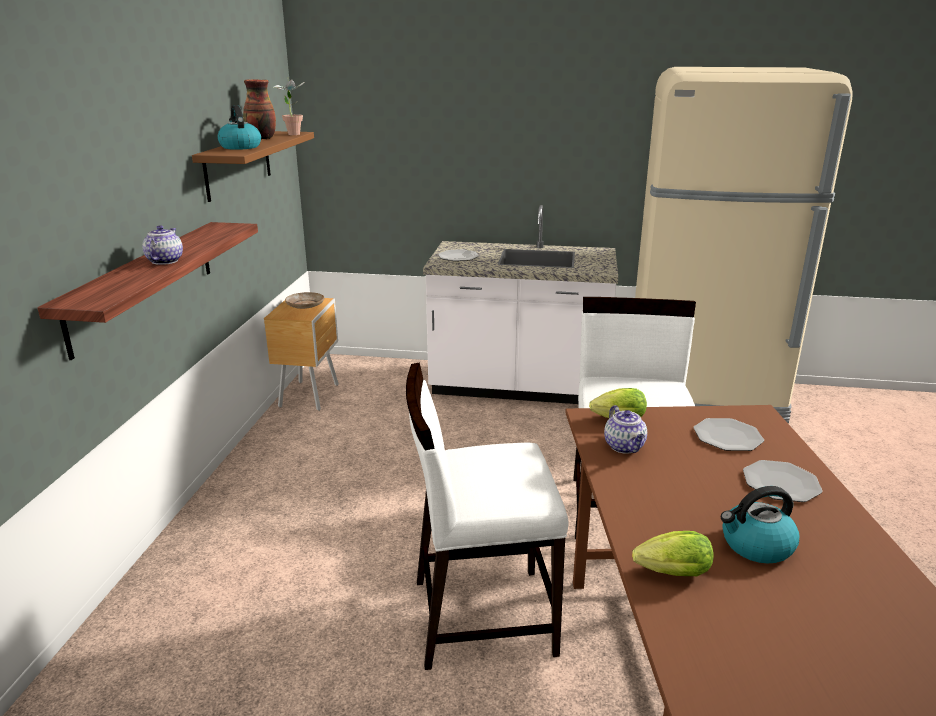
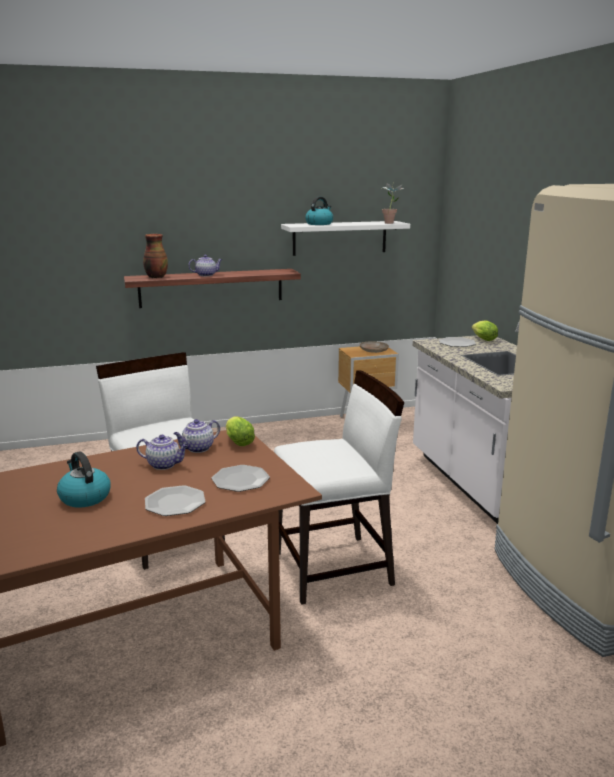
camera: 65 degrees right, 5 degrees down
(238, 164) = (339, 238): brown shelf -> white shelf
(261, 138) = (358, 222): vase -> vase (156, 277)
(668, 475) = (164, 465): none -> teapot
(669, 573) = (47, 474): lettuce -> lettuce (482, 339)

